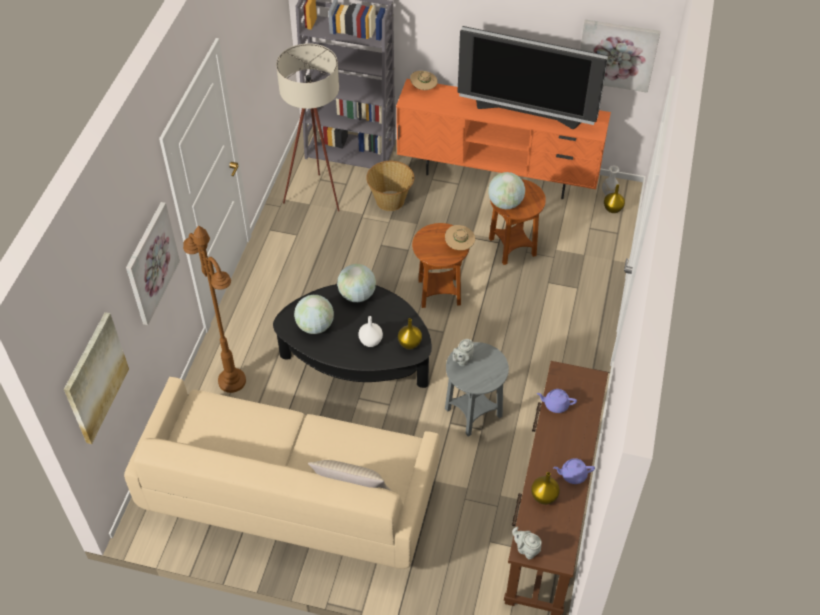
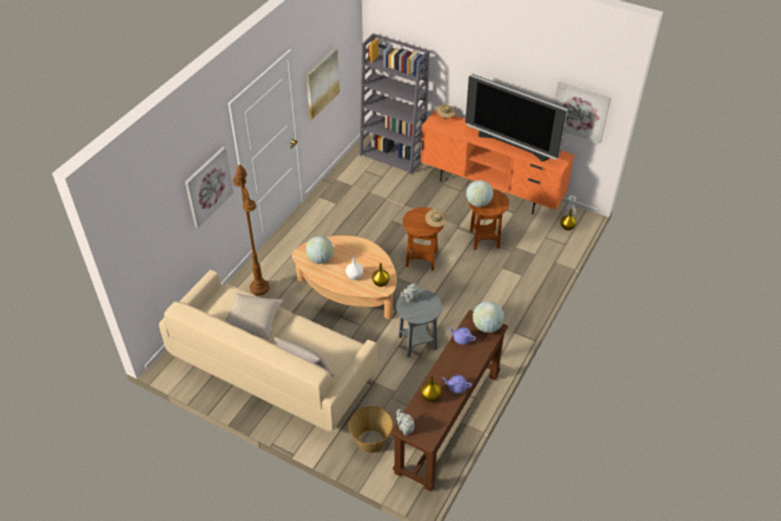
camera: 15 degrees right, 5 degrees down
(95, 378) = (147, 249): picture -> picture (322, 83)
(252, 437) = (252, 320): none -> beige pillow
(318, 199) = (359, 183): beige floor lamp -> none
(357, 295) = (356, 245): globe -> globe (487, 327)
(357, 360) = (348, 291): black coffee table -> beige coffee table
(390, 201) = (409, 193): basket -> basket (371, 441)

